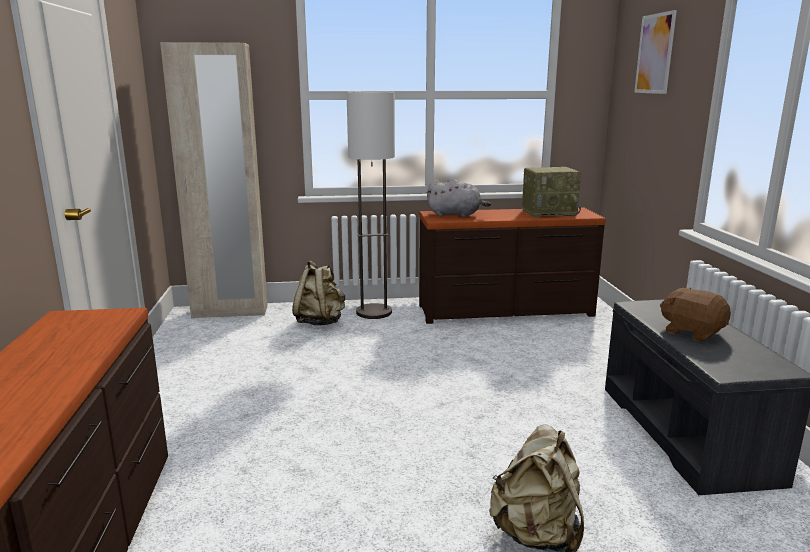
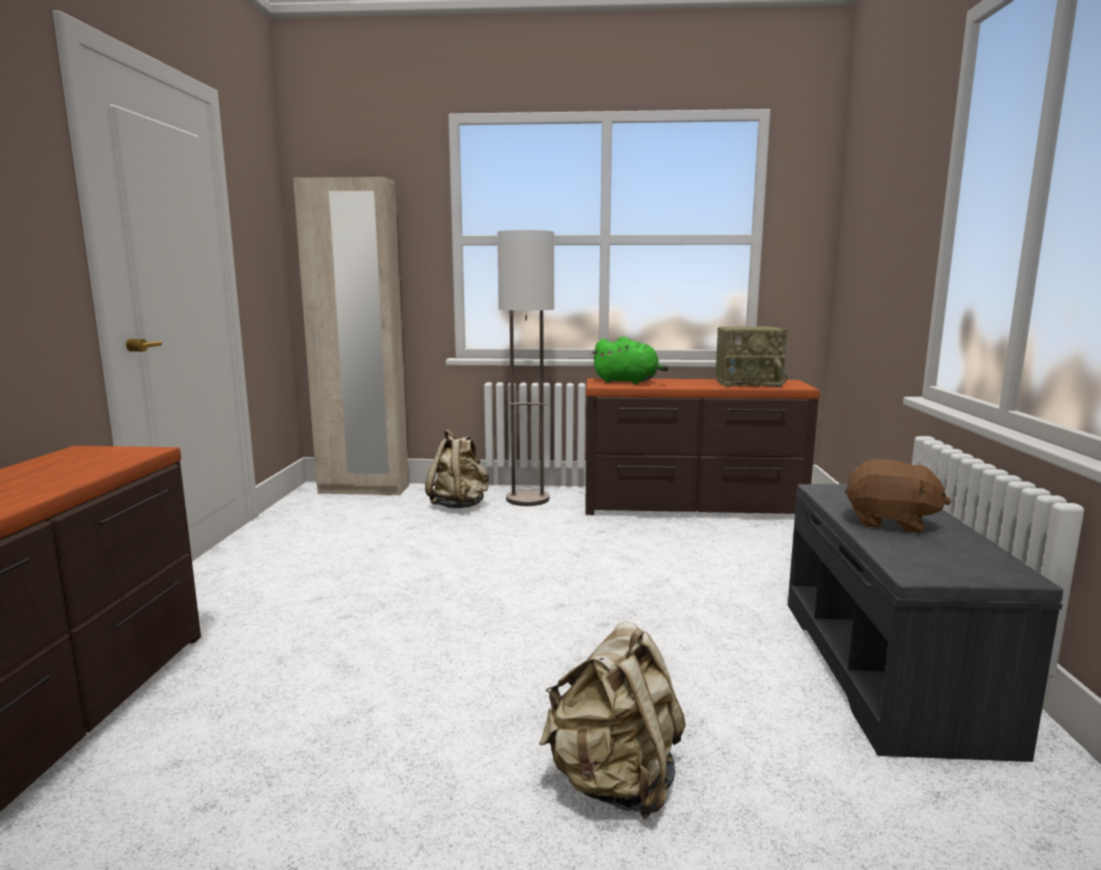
camera: 10 degrees right, 5 degrees down
(456, 215) = (628, 382): grey plush toy -> green plush toy
(655, 54) = (881, 176): picture -> none
(692, 332) = (890, 522): brown plush toy -> brown plush toy turned 150 degrees clockwise

